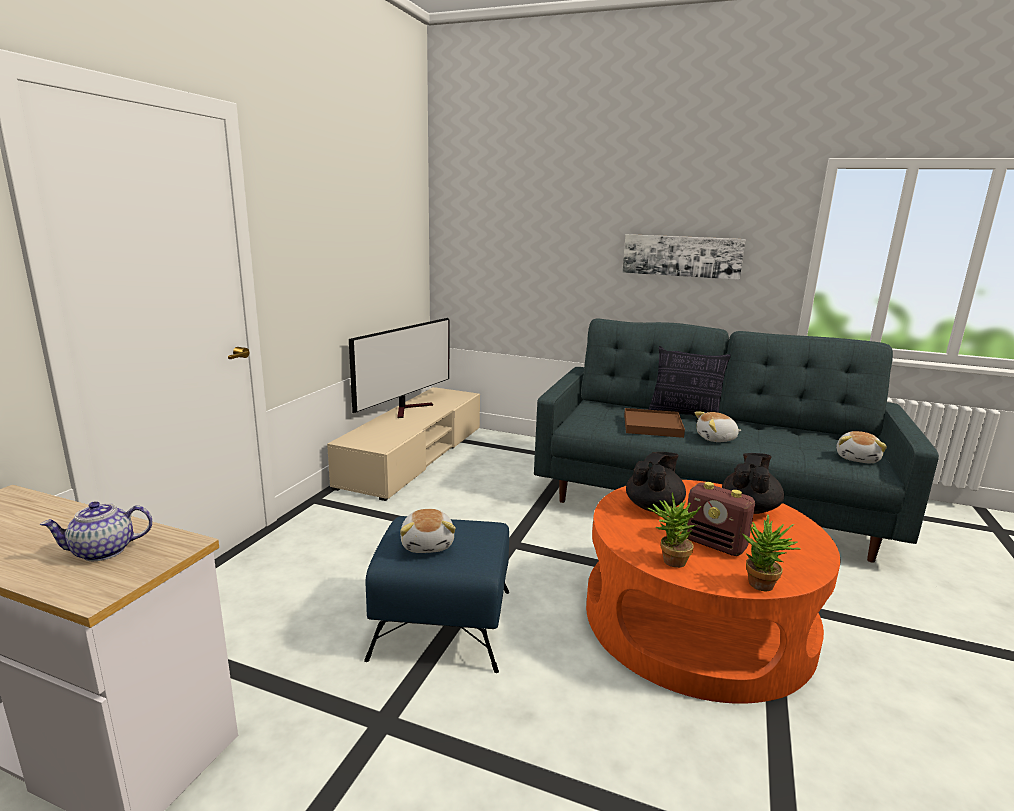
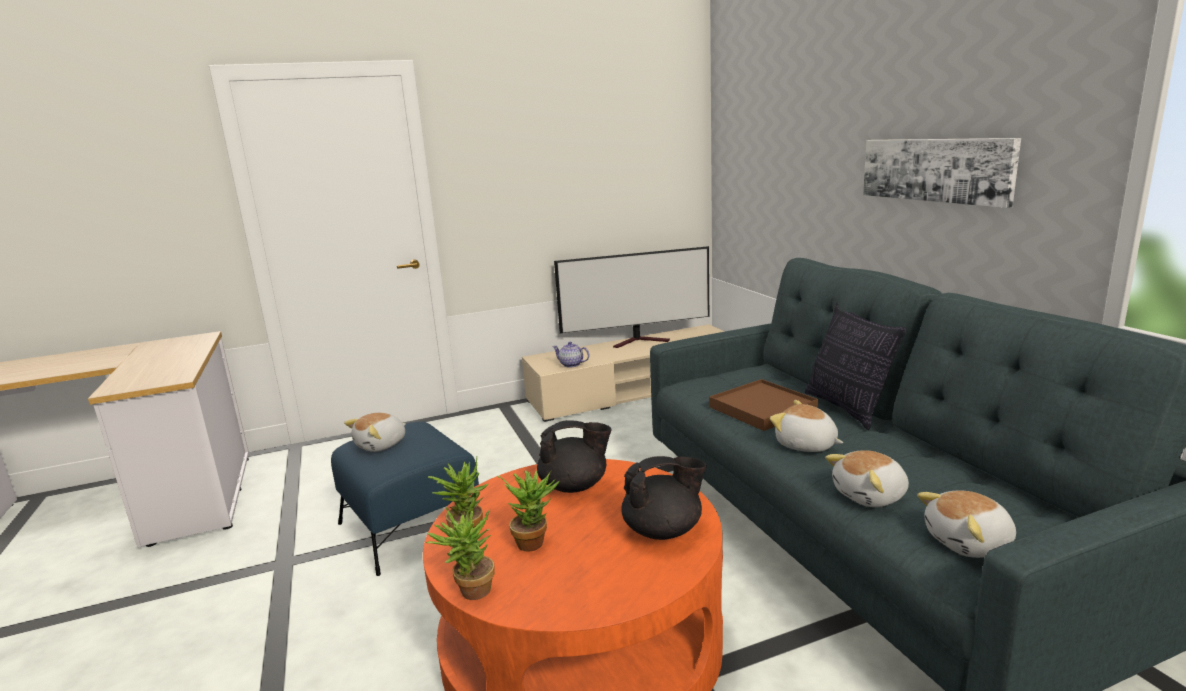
camera: 50 degrees right, 0 degrees up
(102, 552) = (157, 372): teapot -> teapot (571, 364)
(715, 544) = (534, 541): radio -> potted plant
(792, 453) = (871, 496): none -> plush toy

